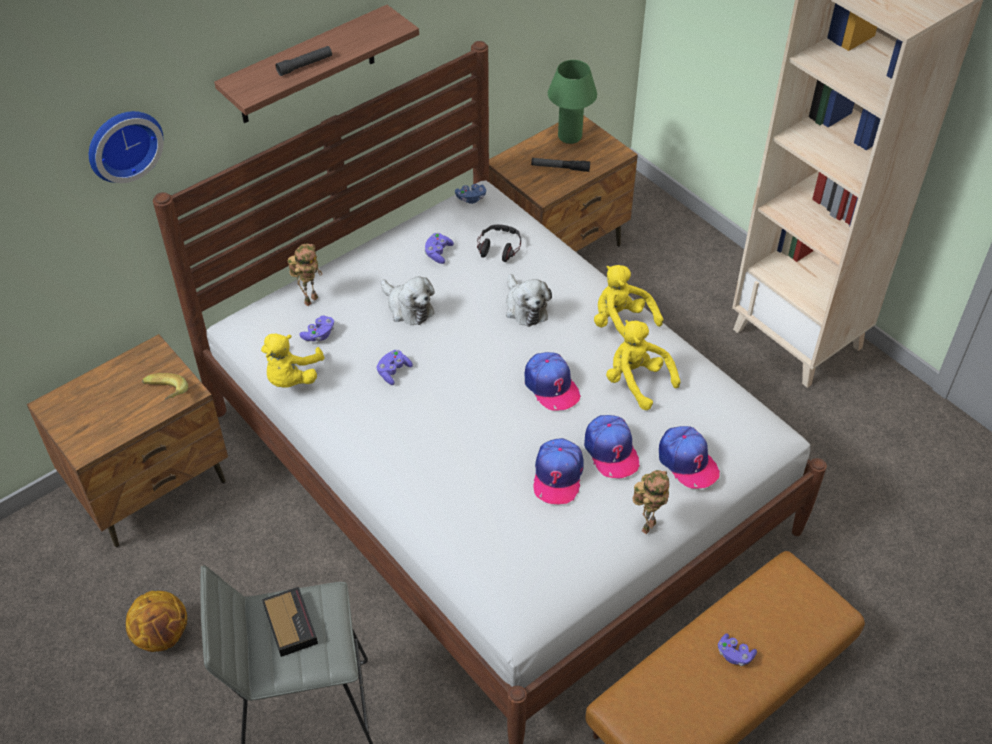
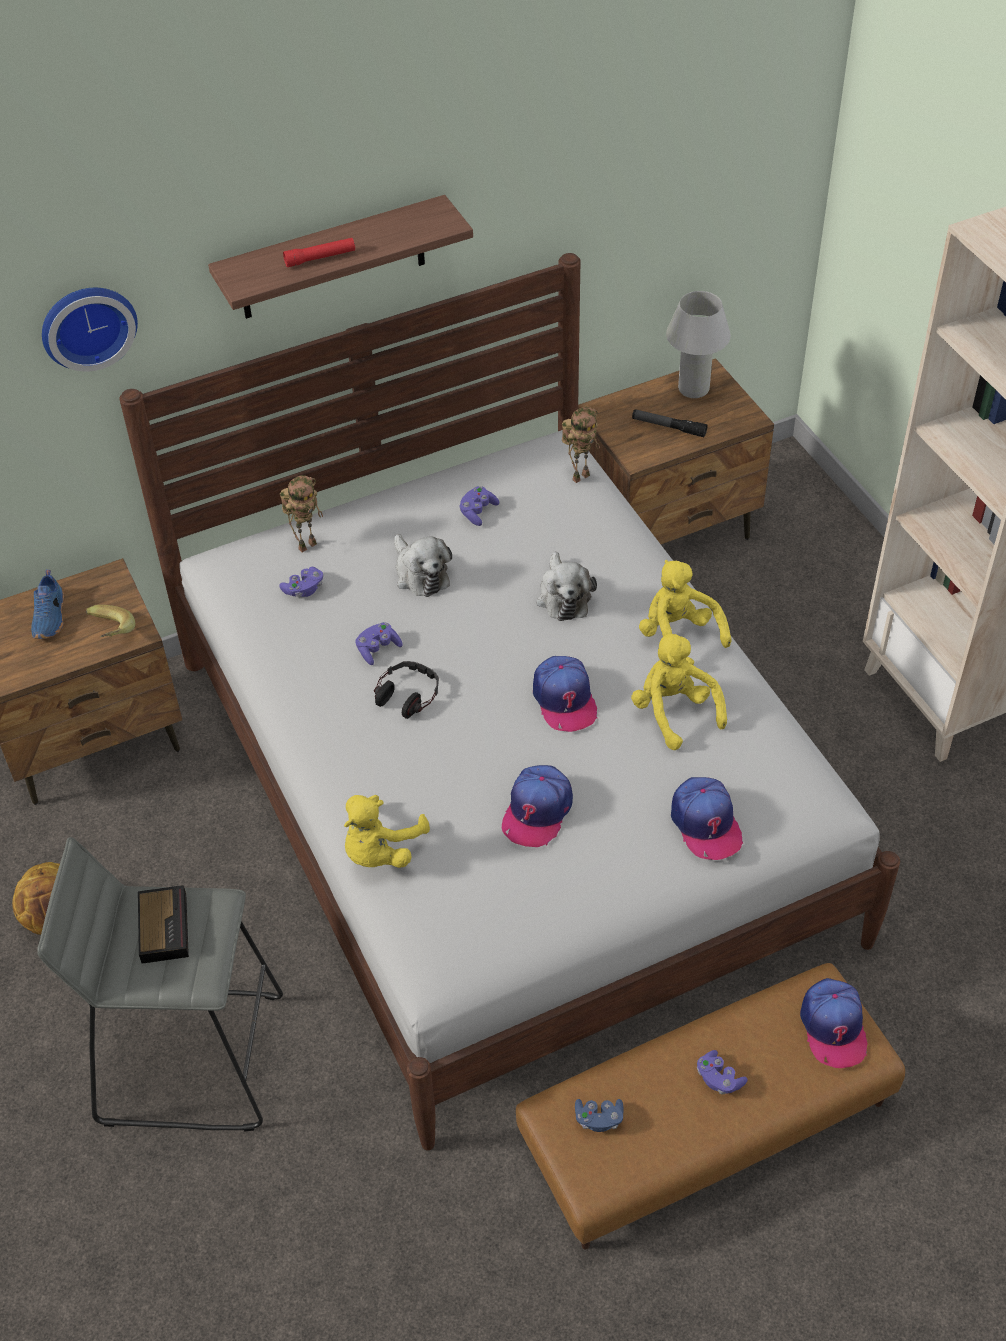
camera: 15 degrees right, 0 degrees up
(112, 391) = (50, 617): none -> blue shoe
(291, 377) = (256, 636): yellow plush toy -> yellow plush toy (380, 850)
(305, 65) = (320, 258): black flashlight -> red flashlight
(471, 198) = (540, 449): blue game controller -> blue game controller (598, 1119)
(499, 247) = (555, 516): headphones -> headphones (407, 694)
(570, 137) = (693, 389): green table lamp -> white table lamp
(611, 450) = (613, 792): cap -> cap (833, 1027)
(647, 525) = (631, 892): toy robot -> toy robot (580, 475)

